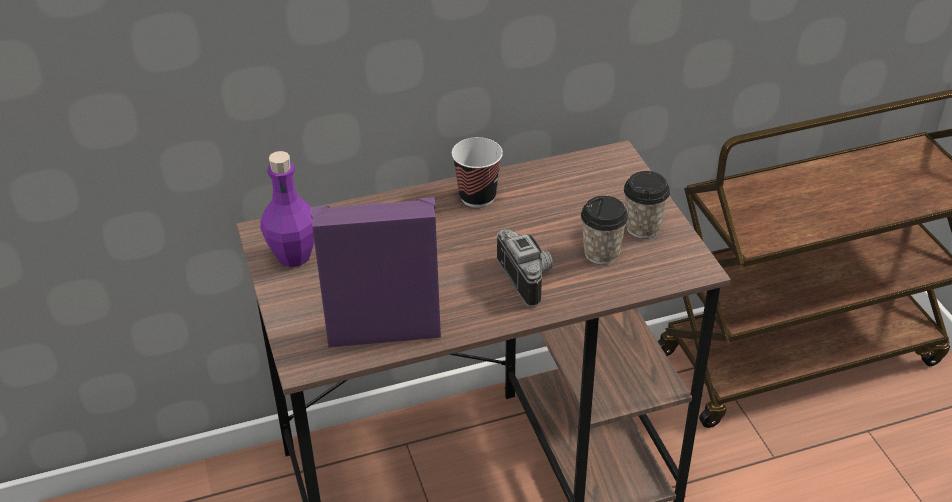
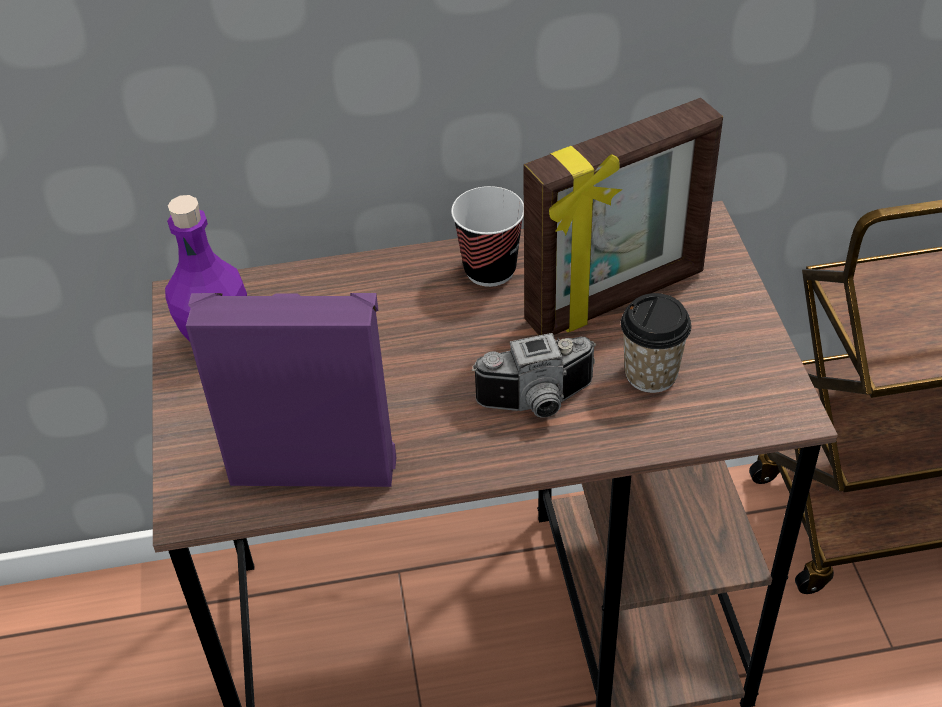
camera: 10 degrees right, 5 degrees up
(529, 277) = (539, 403): camera -> camera turned 90 degrees clockwise
(569, 208) = (617, 299): none -> picture frame
(642, 227) = (719, 339): cup -> none

